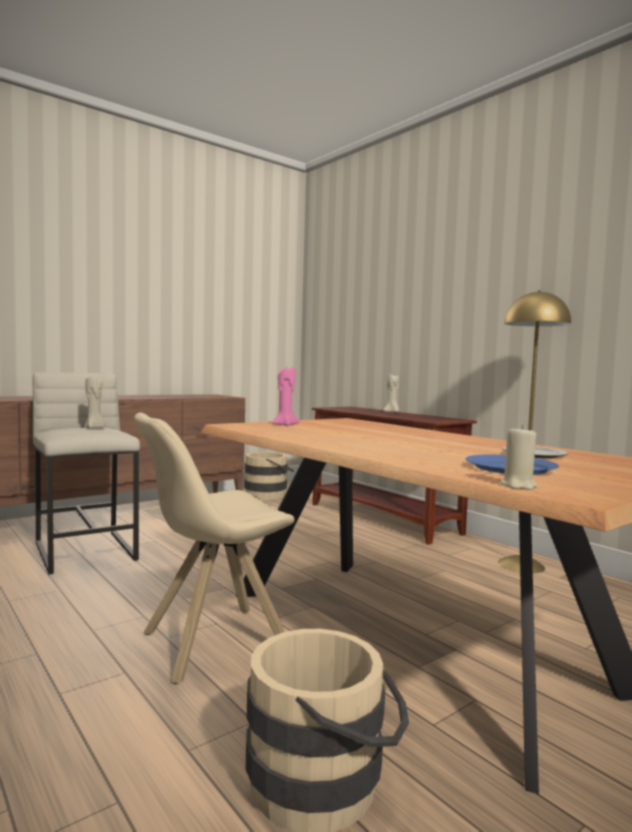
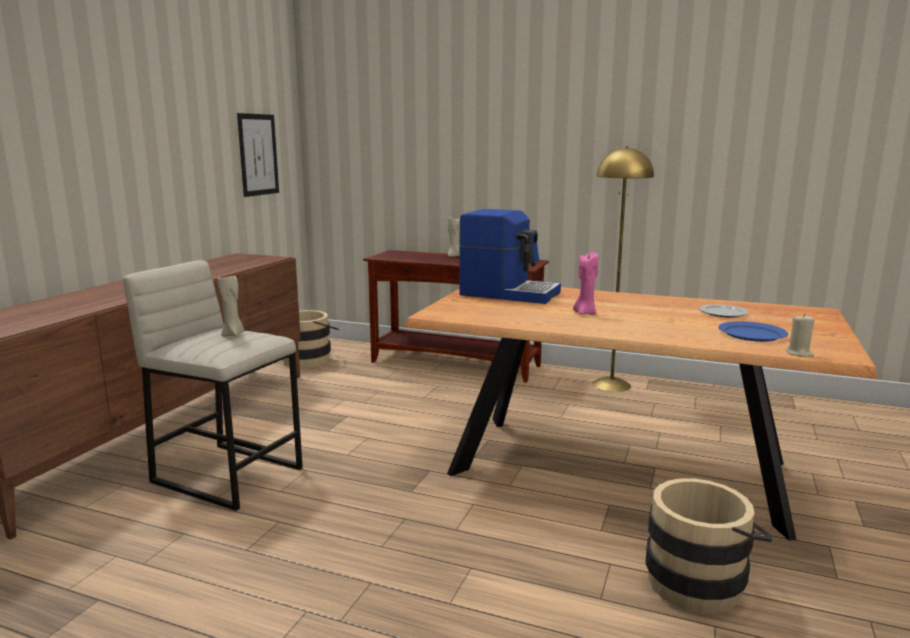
camera: 30 degrees left, 10 degrees up
(214, 643) = (497, 520): beige chair -> none
(251, 319) = (258, 155): none -> picture
(284, 425) = (472, 305): pink candle -> pink candle (585, 313)
(344, 424) = (509, 293): none -> coffee machine

